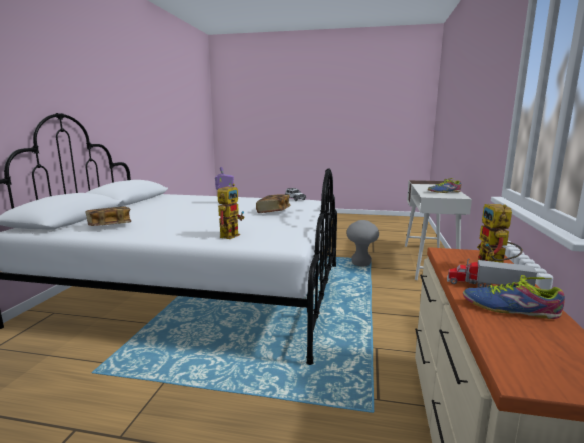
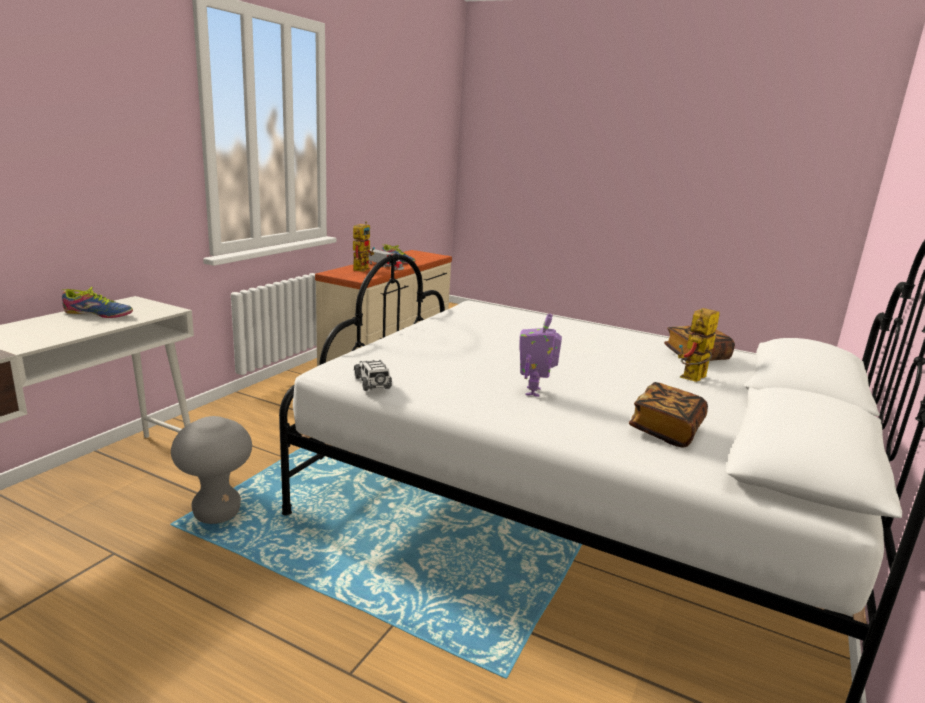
camera: 165 degrees left, 5 degrees up
(231, 234) = (529, 321): toy robot -> toy robot (693, 379)
(273, 211) = (453, 350): book -> book (666, 430)

